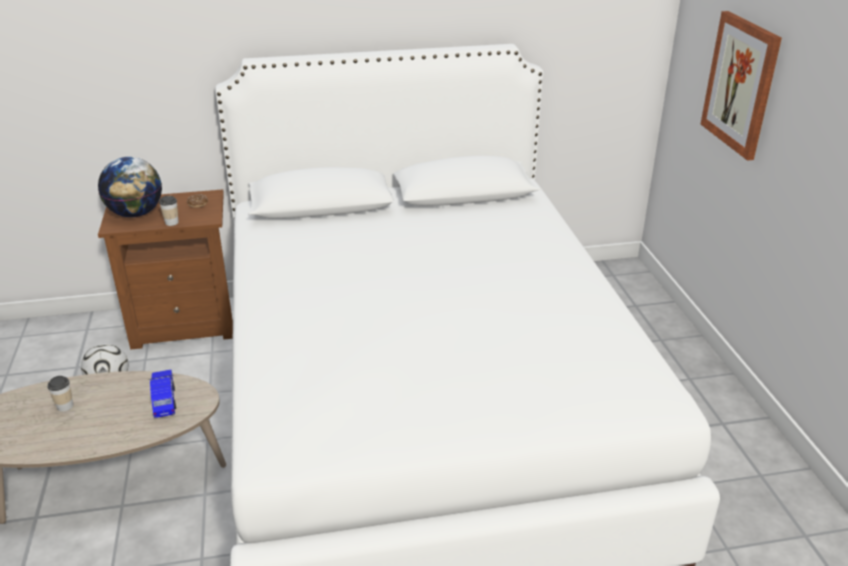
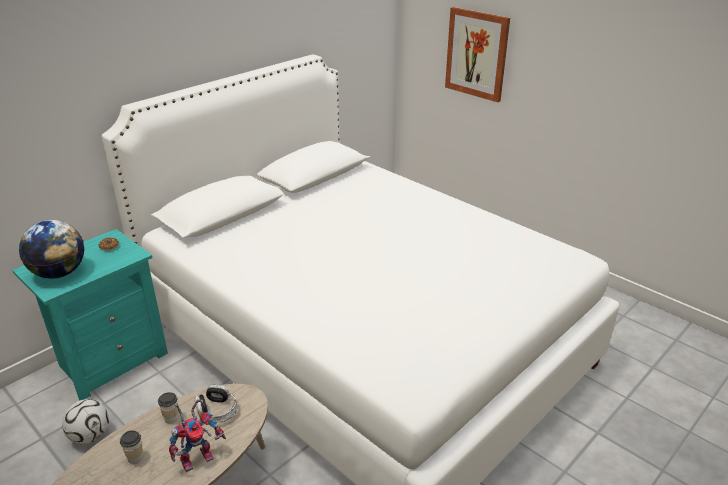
camera: 35 degrees left, 0 degrees up
(108, 430) = (198, 456): none -> toy robot
(164, 398) = (217, 410): blue toy car -> headphones
(171, 222) = (105, 268): cup -> cup (171, 418)
(186, 324) = (111, 360): brown nightstand -> turquoise nightstand

